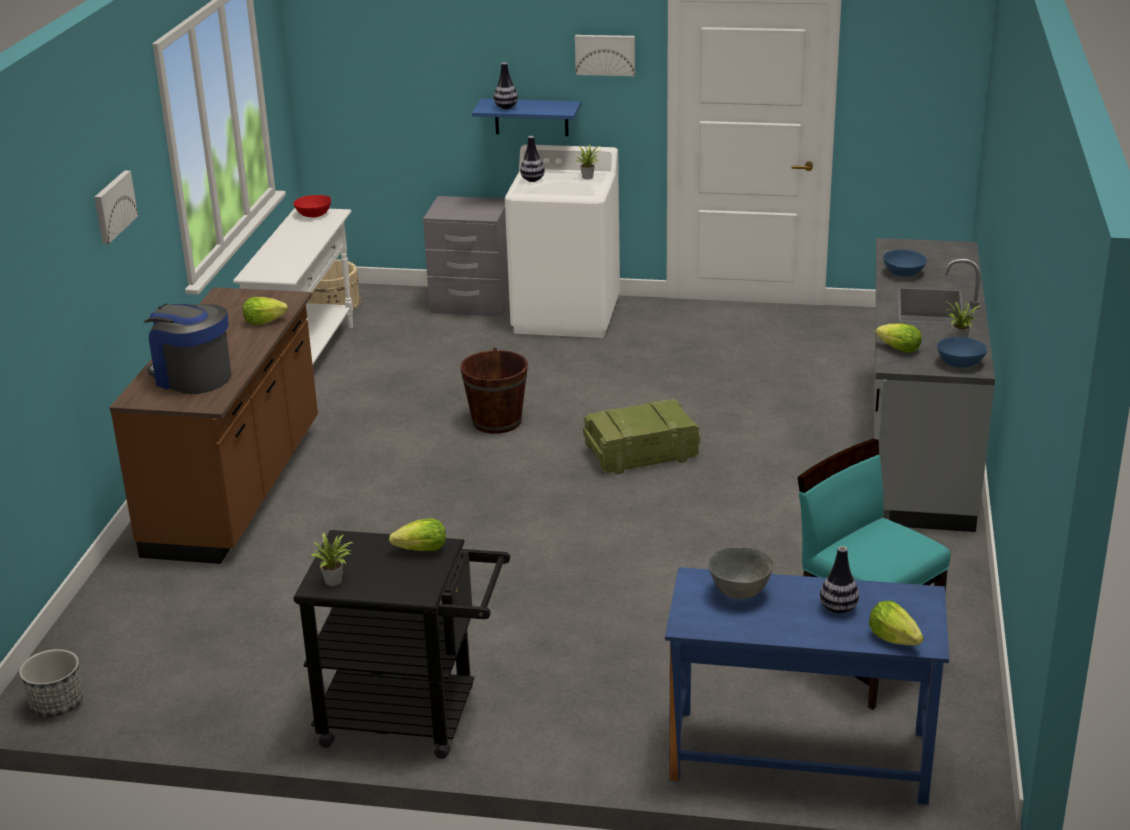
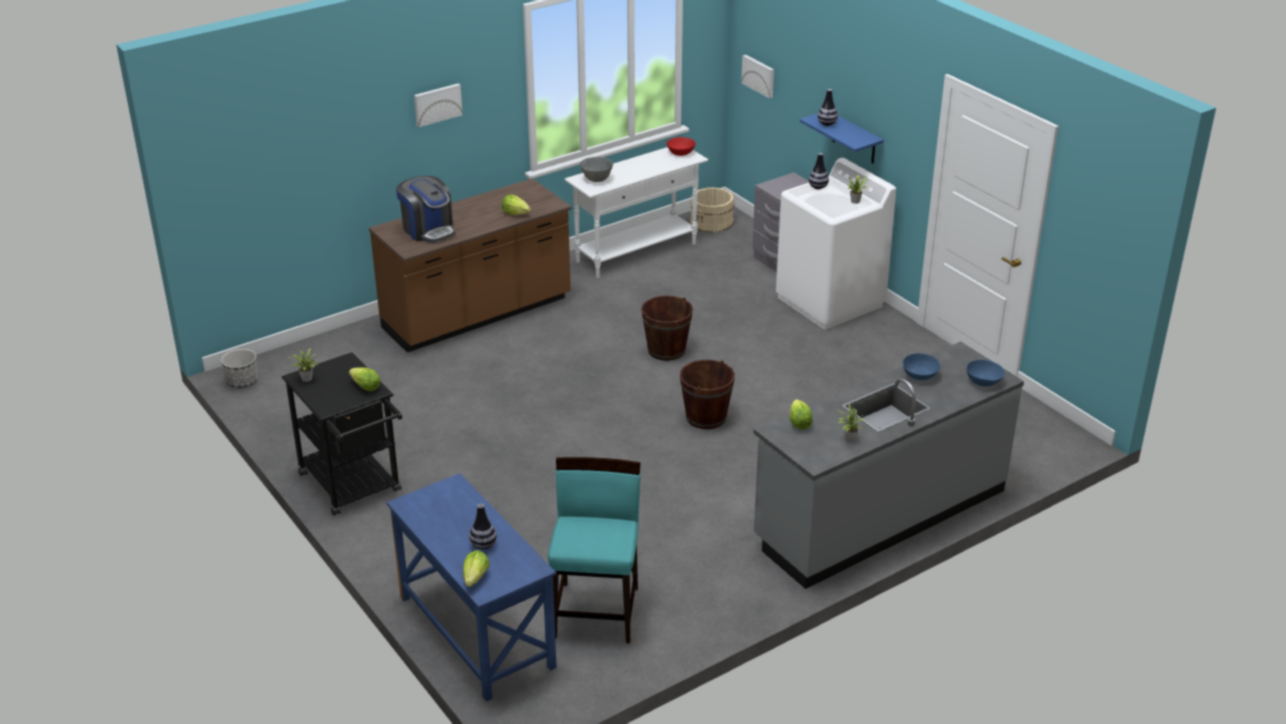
camera: 45 degrees right, 5 degrees up
(192, 377) = (428, 230): coffee machine -> coffee machine turned 150 degrees clockwise
(605, 54) = (902, 109): picture -> picture (759, 75)
(640, 454) = (706, 417): crate -> brown bucket
(739, 593) = (458, 505): grey bowl -> grey bowl (597, 180)
(960, 363) = (815, 453): blue bowl -> blue bowl (983, 381)

